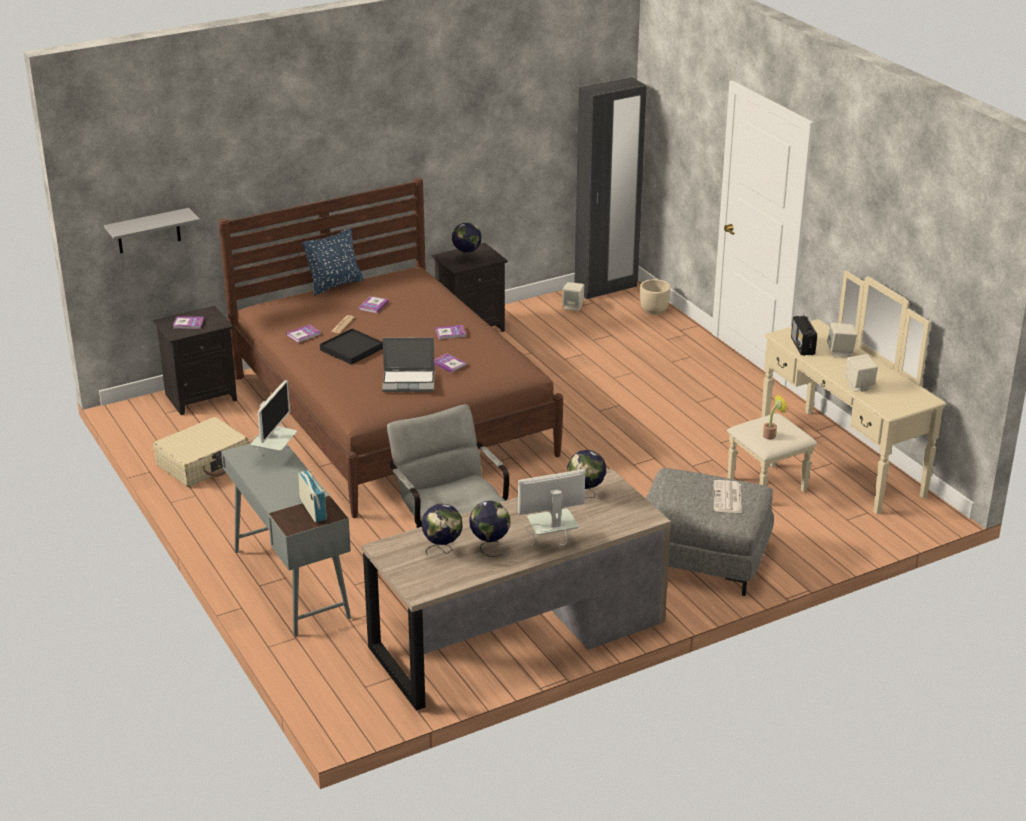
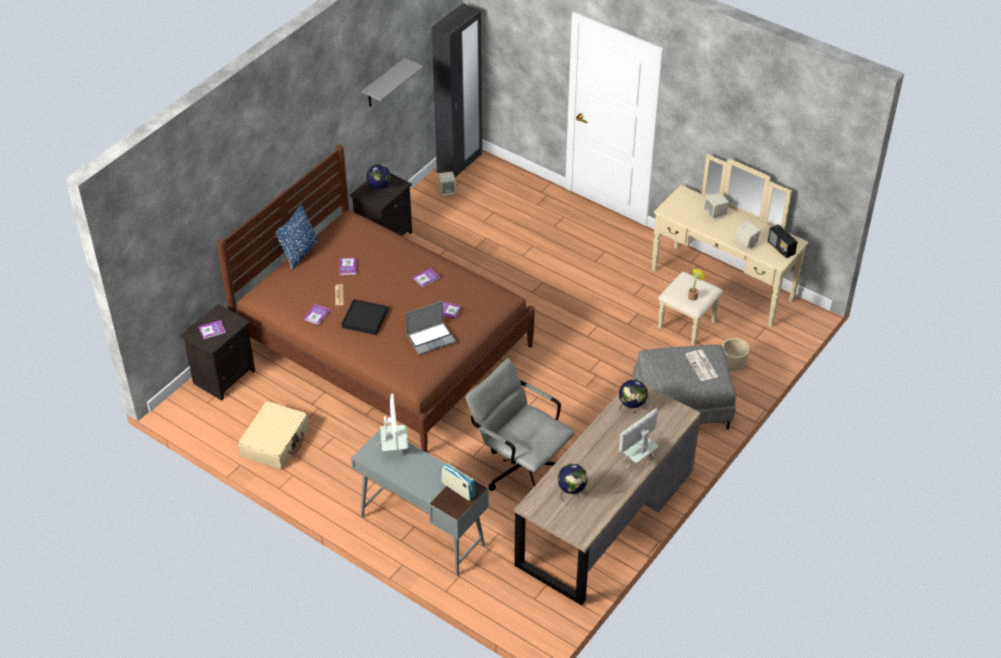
camera: 25 degrees left, 15 degrees up
(148, 231) = (169, 272): grey shelf -> grey shelf (384, 84)
(490, 547) = (600, 479): globe -> none
(653, 311) = (509, 177): beige planter -> beige planter (732, 365)
(802, 346) = (687, 216): radio -> radio (781, 248)

